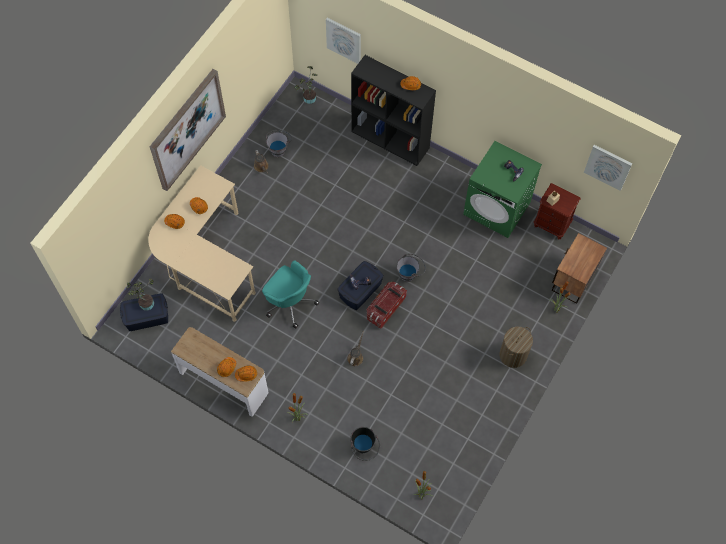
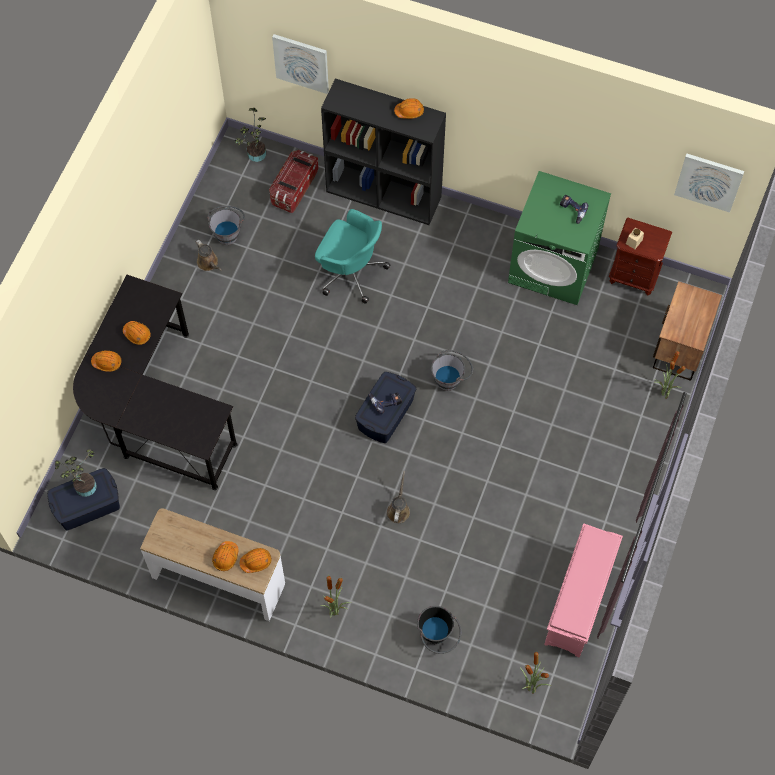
camera: 10 degrees left, 0 degrees up
(187, 129) = (105, 226): picture -> none
(205, 260) = (155, 410): beige desk -> black desk
(290, 302) = (289, 448): turquoise office chair -> turquoise office chair (350, 271)
(385, 308) = (426, 433): storage box -> storage box (294, 188)
(466, 443) = (578, 603): none -> pink shoe rack
(513, 355) = (618, 468): laundry basket -> none

